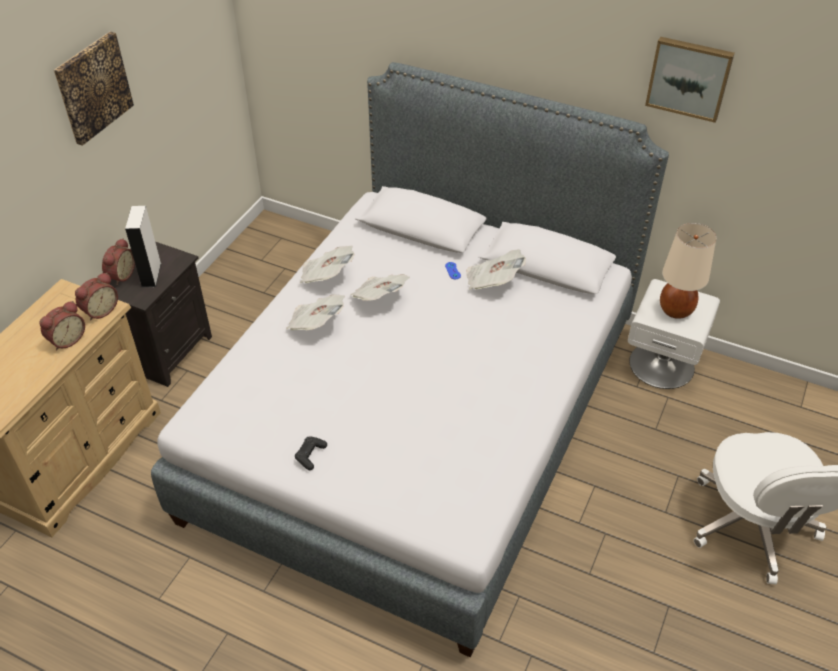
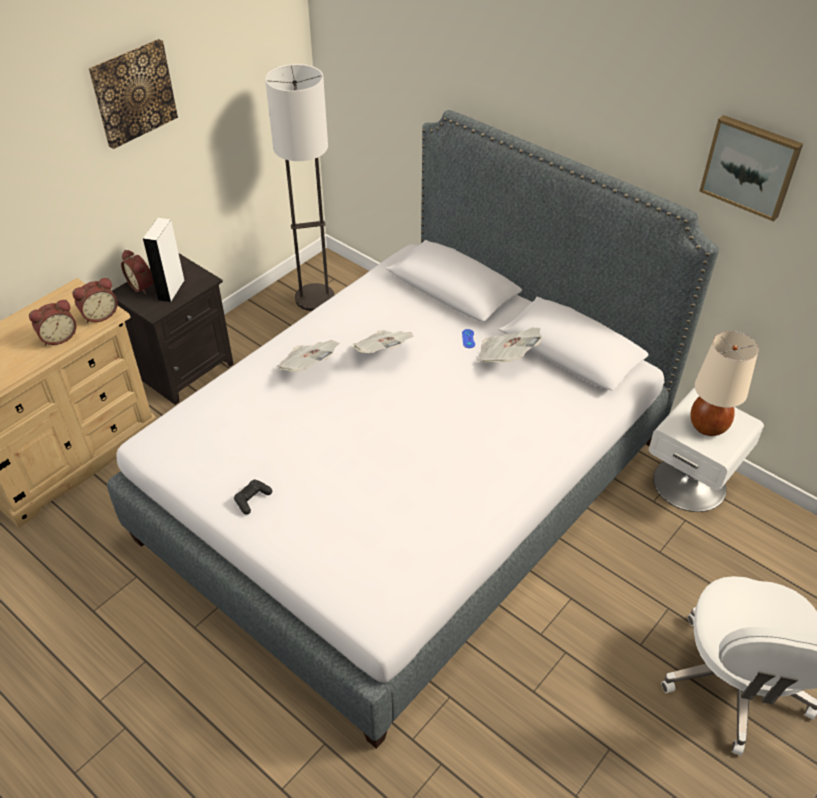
camera: 15 degrees right, 0 degrees up
(120, 275) = (142, 285): alarm clock -> alarm clock turned 105 degrees clockwise
(269, 259) = (315, 298): none -> floor lamp
(326, 276) = (337, 321): newspaper -> none

